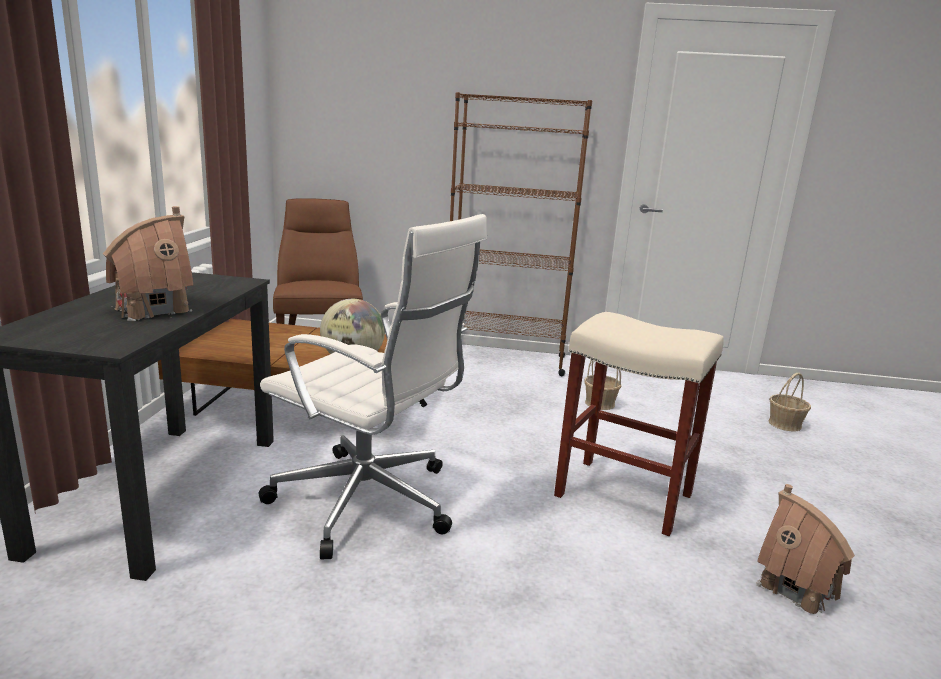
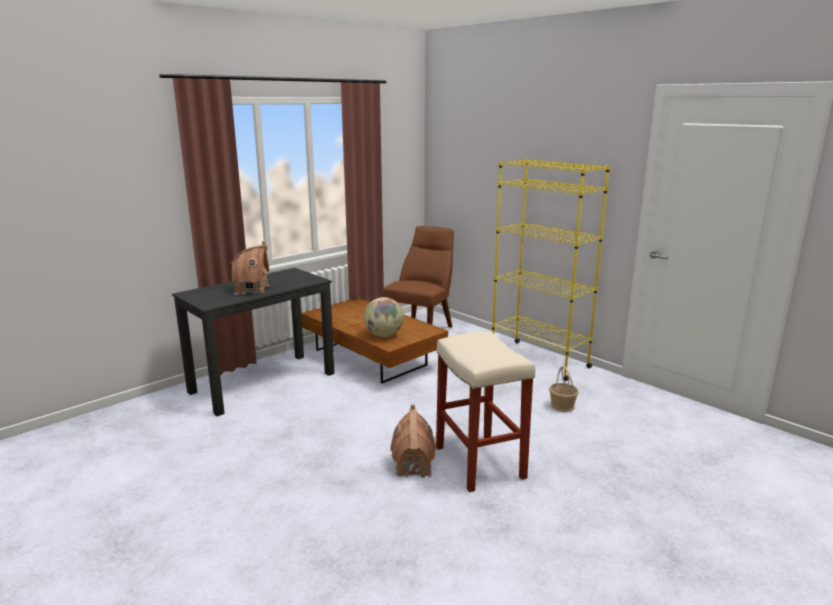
camera: 40 degrees right, 0 degrees up
(369, 503) = (336, 417): white office chair -> none
(504, 360) = (539, 359): brown bookcase -> yellow bookcase
(785, 424) = (705, 466): basket -> none
(797, 588) = (502, 548): toy house -> toy house (413, 466)

